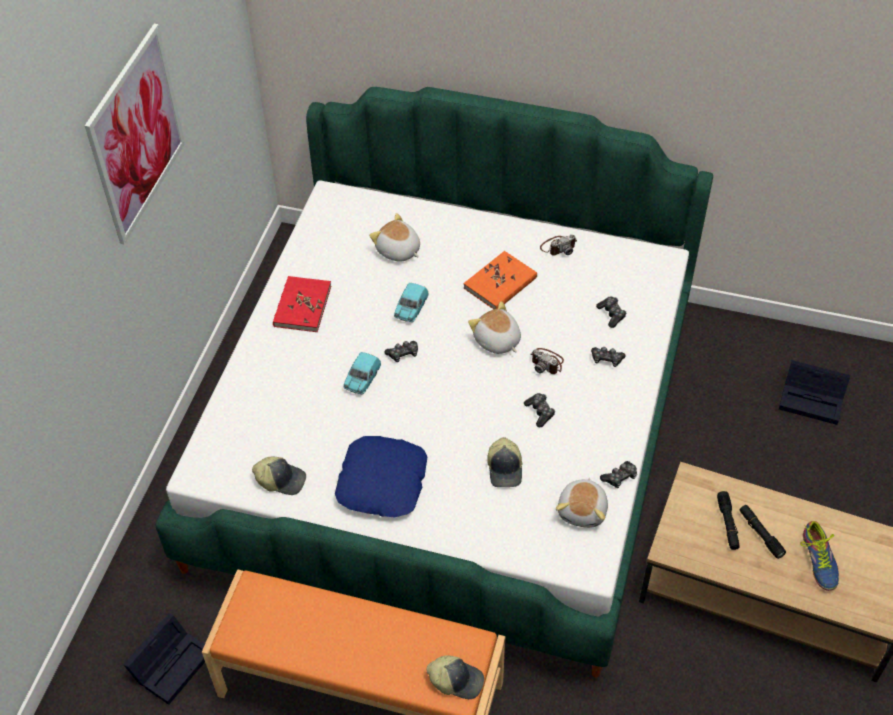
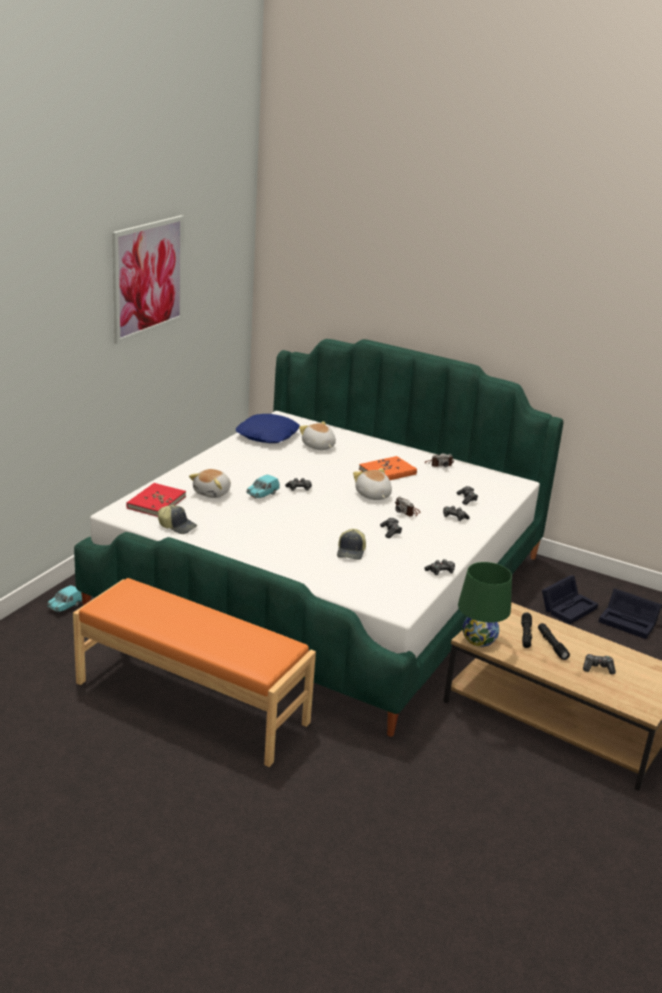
camera: 10 degrees right, 25 degrees down
(172, 662) = (51, 658): black storage box -> black storage box (568, 607)
(302, 306) = (235, 457): red book -> red book (156, 502)
(383, 482) = (253, 541): blue pillow -> blue pillow (268, 435)
(411, 309) = (315, 471): turquoise toy car -> turquoise toy car (65, 606)
(456, 680) = (264, 661): cap -> none
(583, 510) = (404, 582): plush toy -> plush toy (213, 493)
(677, 548) = (479, 639): none -> green table lamp
(819, 560) = (597, 668): shoe -> game controller

